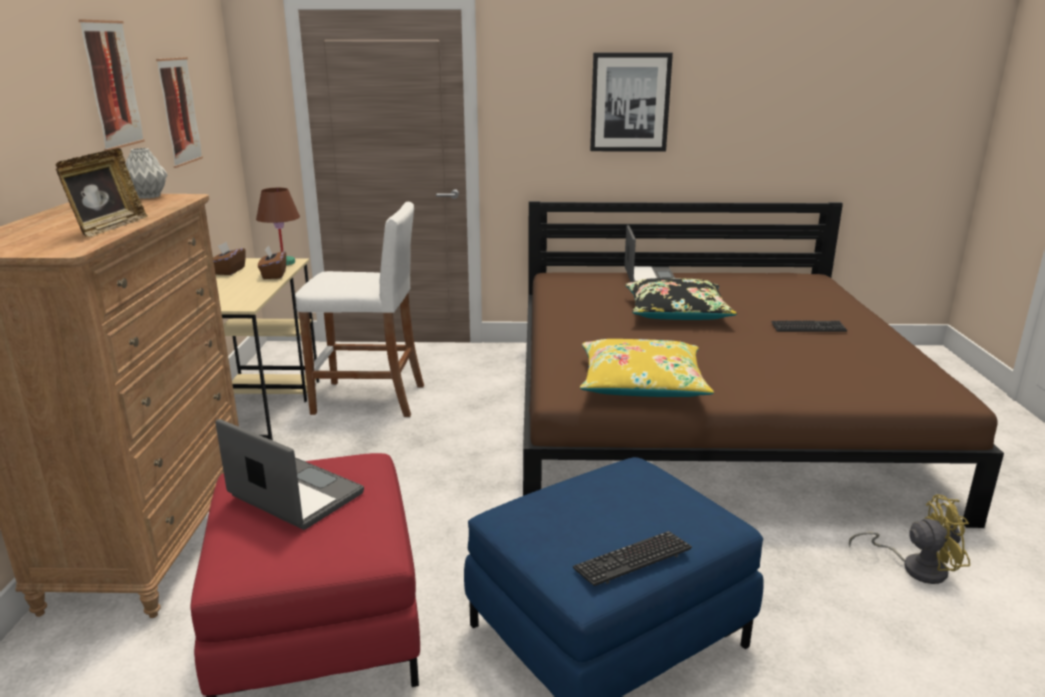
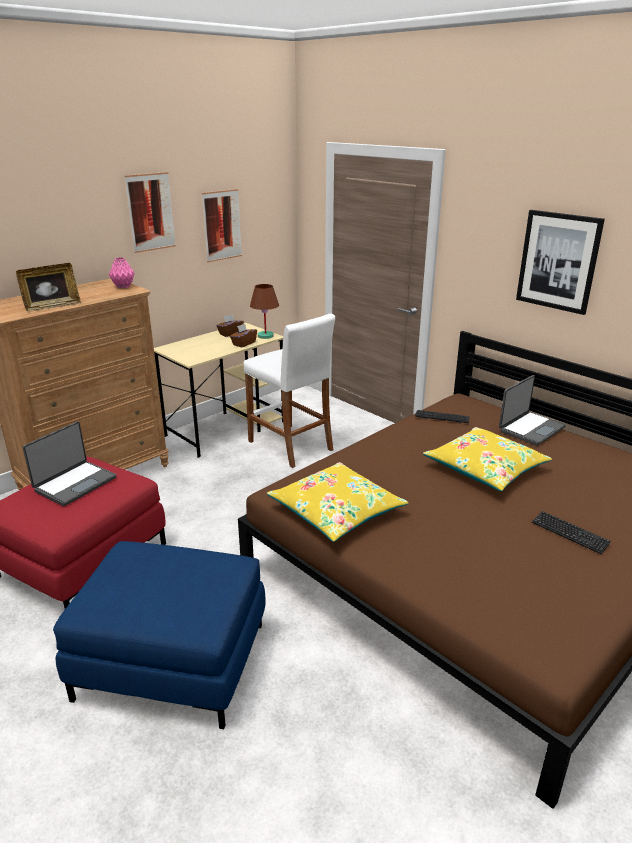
camera: 45 degrees right, 5 degrees up
(149, 196) = (124, 286): grey vase -> pink vase
(294, 496) = (74, 483): laptop -> laptop turned 45 degrees clockwise
(633, 560) = (119, 612): keyboard -> keyboard (442, 418)
(676, 313) = (485, 468): black pillow -> yellow pillow
(915, 567) = (425, 782): yellow fan -> none

